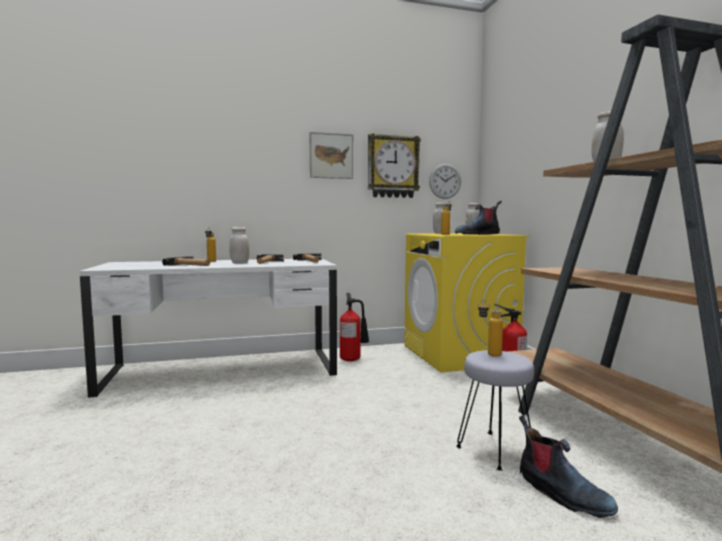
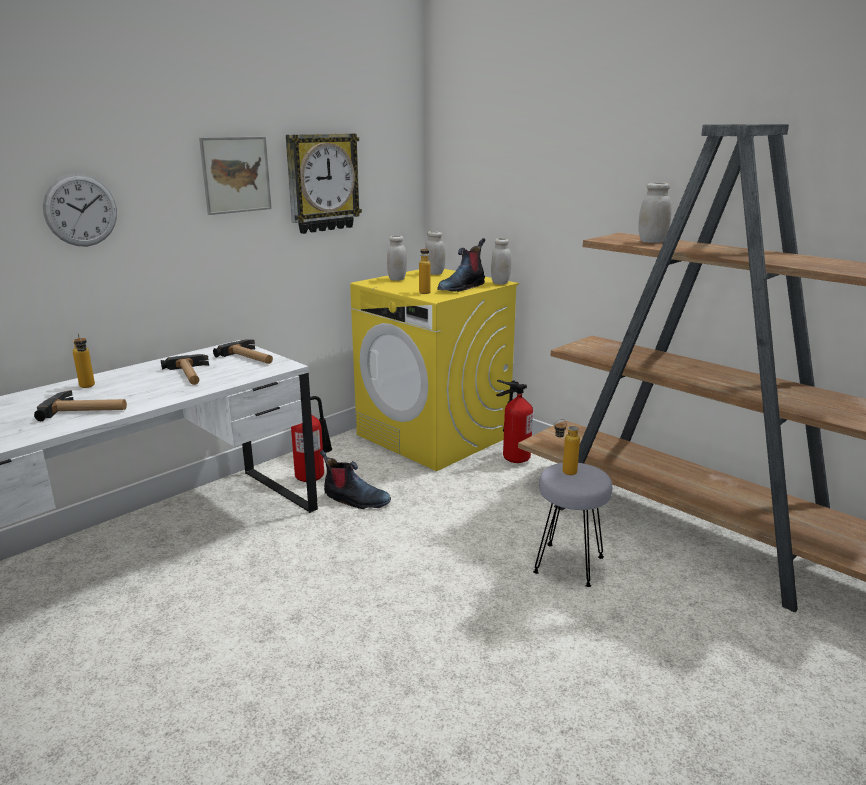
camera: 30 degrees left, 15 degrees up
(240, 263) = (152, 386): white jar -> white jar (500, 283)
(445, 181) = (388, 196): wall clock -> wall clock (81, 210)
(561, 494) = (650, 593): boot -> boot (355, 500)

